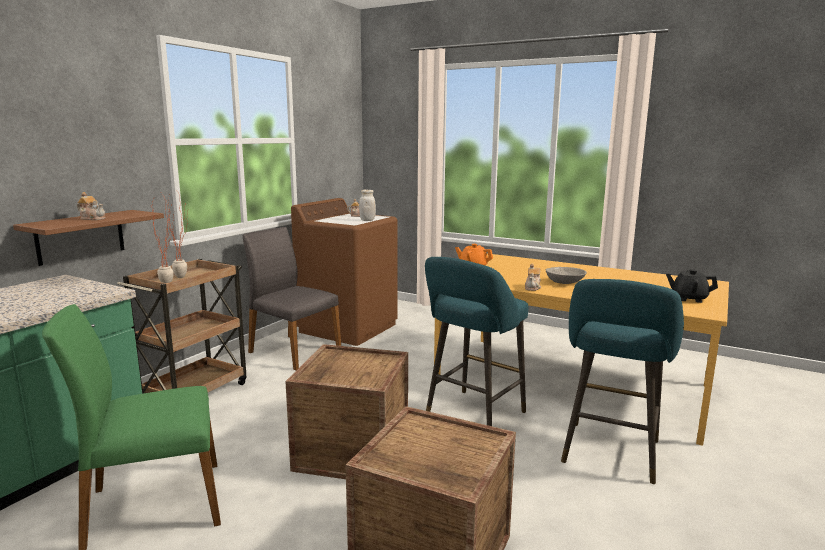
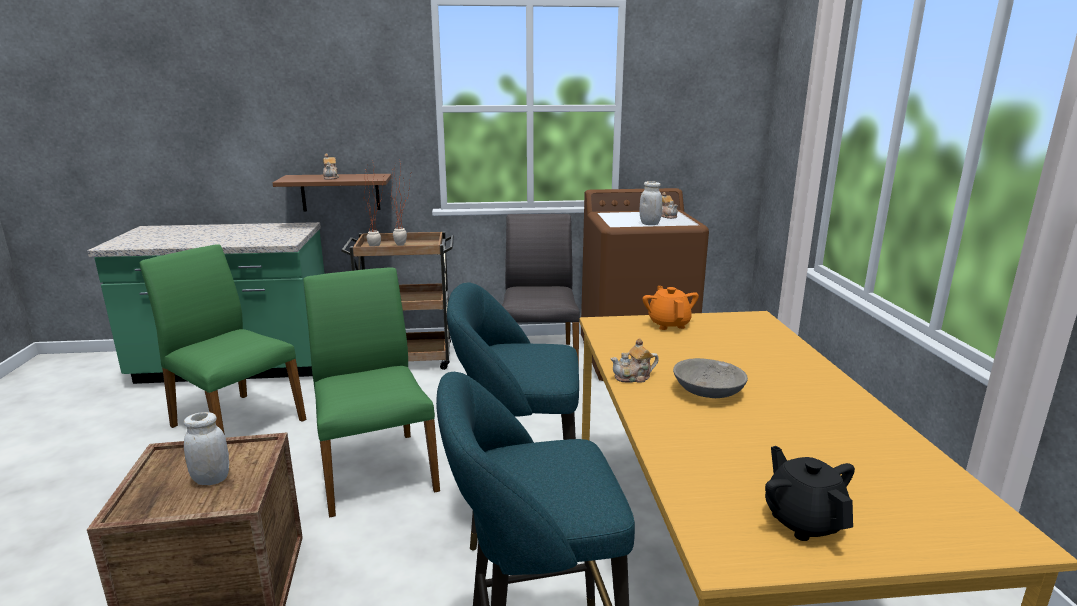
camera: 55 degrees right, 5 degrees up
(352, 451) = (375, 470): crate -> green chair
(443, 445) = (211, 479): none -> white jar

